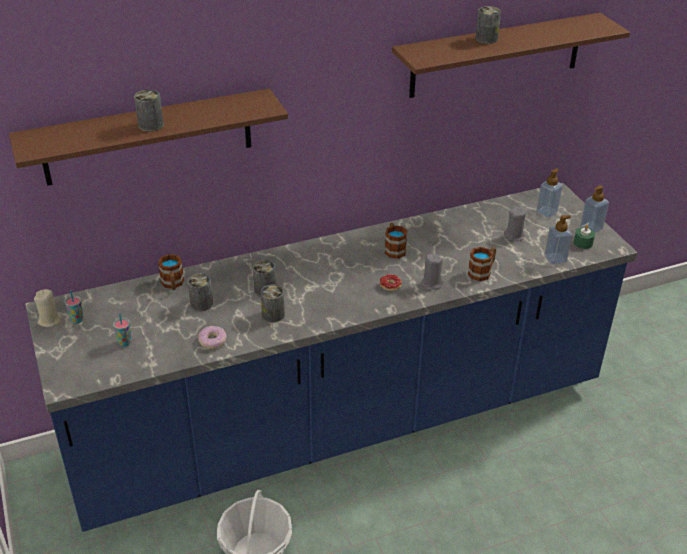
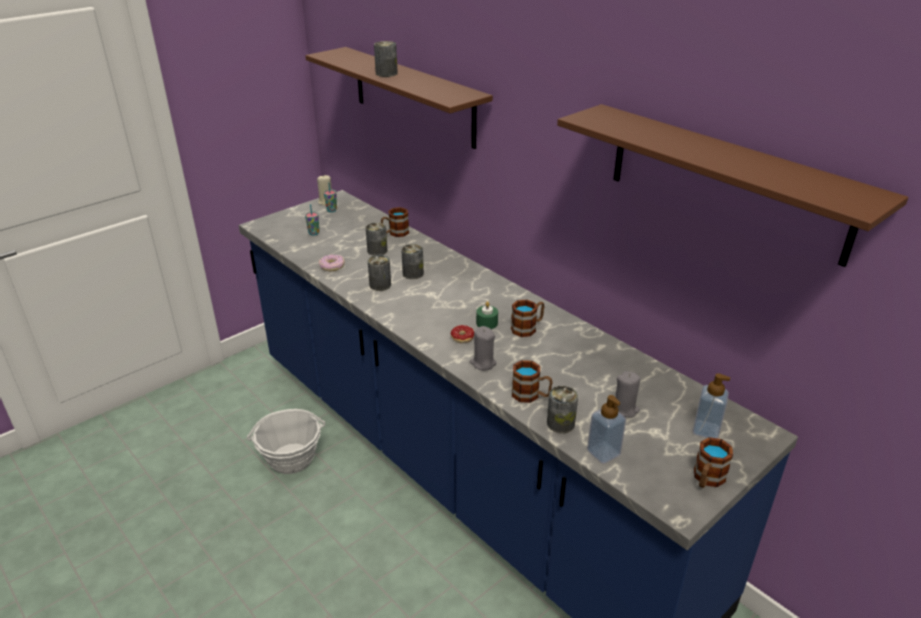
camera: 70 degrees right, 5 degrees down
(486, 39) = (687, 139): can -> can (560, 423)
(583, 243) = (662, 475): green candle -> green candle (487, 323)
(591, 228) = (707, 479): soap dispenser -> mug

